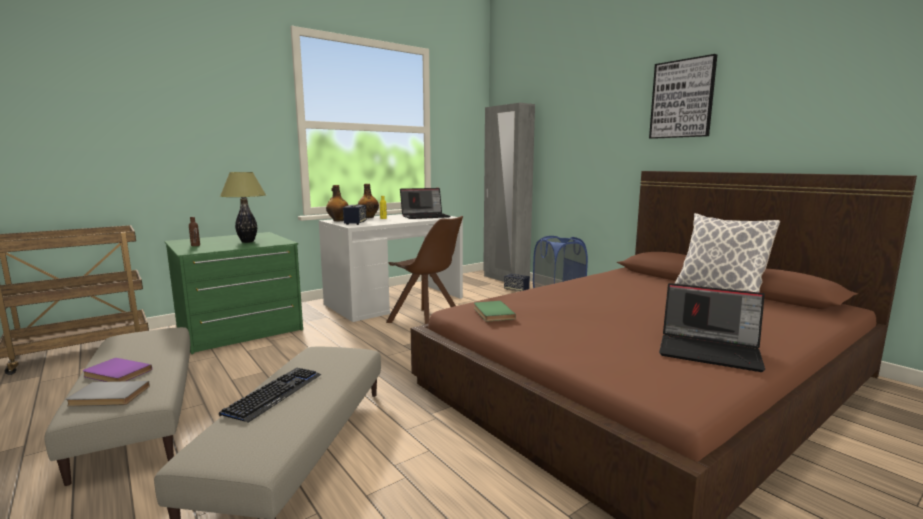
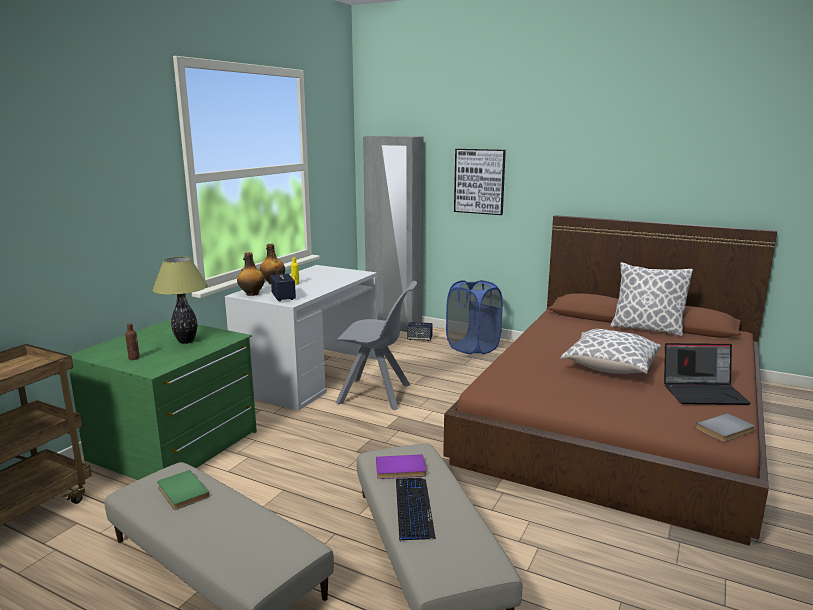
camera: 25 degrees left, 5 degrees up
(107, 397) = (258, 556): grey book -> grey book (726, 430)
(115, 374) = (217, 532): purple book -> purple book (401, 469)
(425, 216) = (334, 274): laptop -> none
(427, 321) = (376, 394): brown chair -> grey chair
(492, 313) = (521, 387): green book -> green book (181, 492)
(619, 313) = (610, 367): none -> pillow
(682, 99) = (590, 150): picture -> picture (479, 181)

